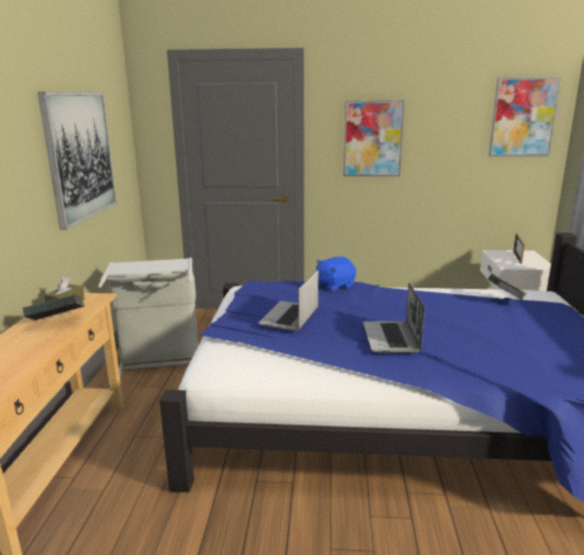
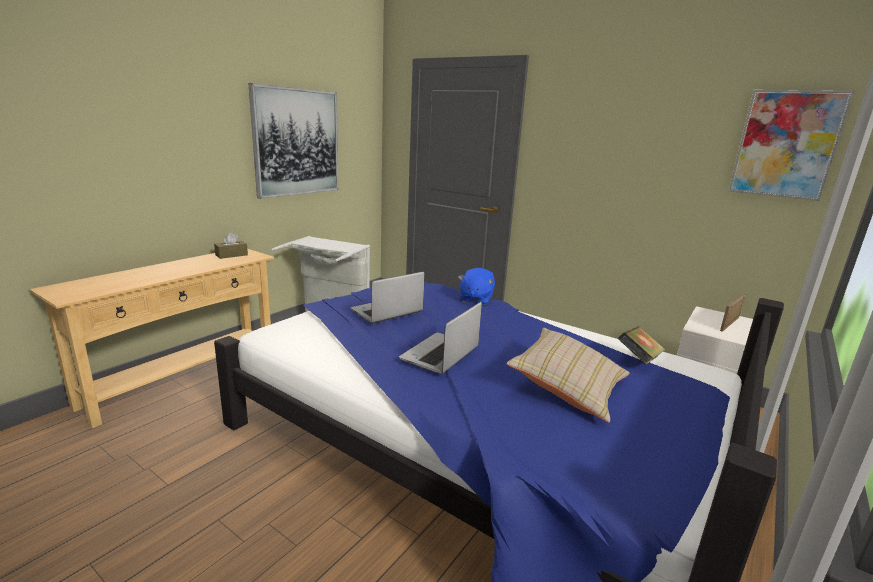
camera: 30 degrees right, 0 degrees up
(57, 322) = (204, 264): book -> none
(334, 286) = (475, 299): blue plush toy -> blue plush toy turned 75 degrees counterclockwise
(372, 139) = (587, 156): picture -> none
(499, 333) = (567, 388): none -> beige pillow

